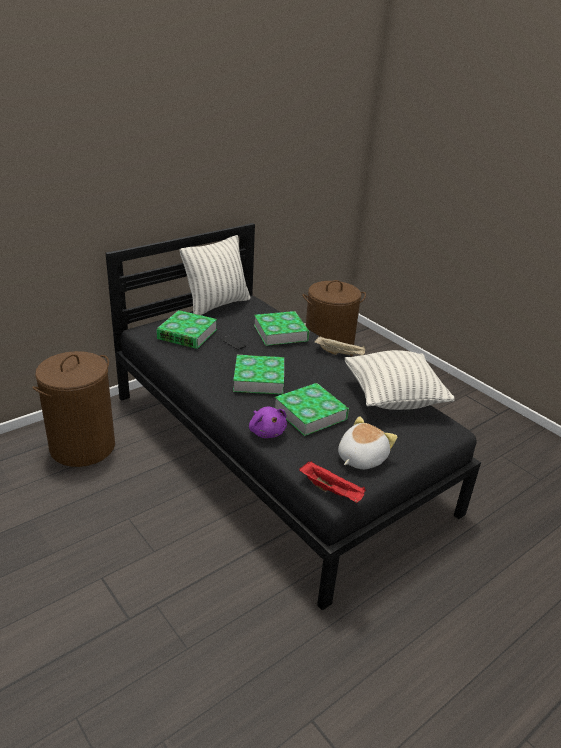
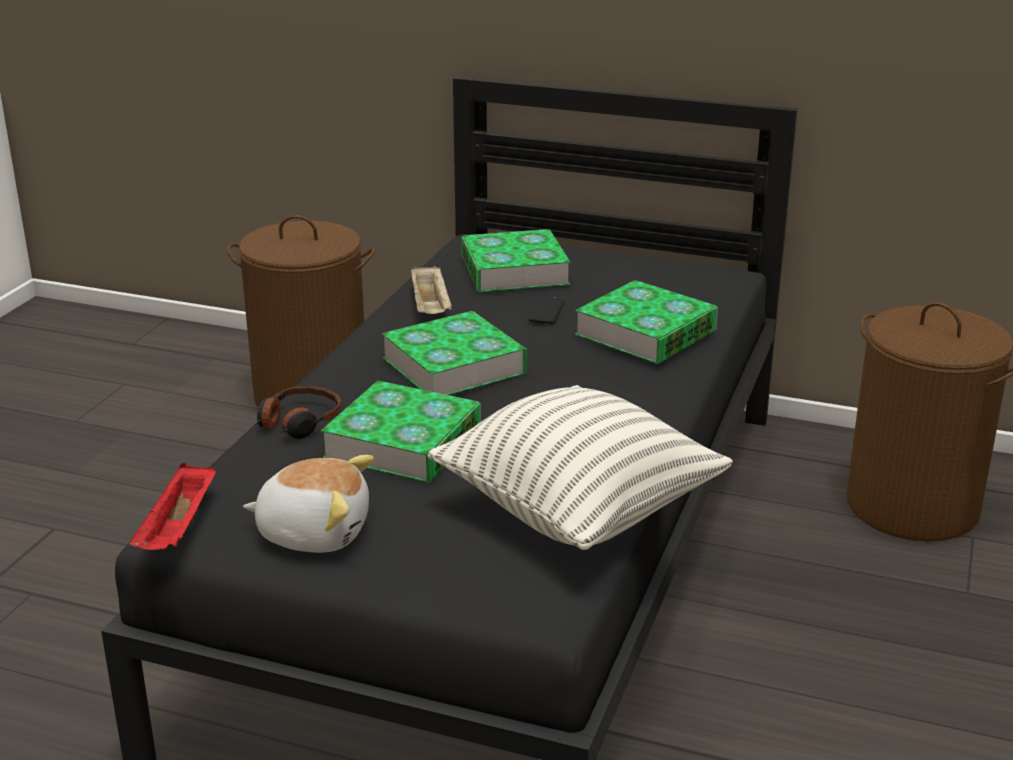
camera: 60 degrees right, 5 degrees down
(217, 305) = (658, 258): pillow -> none
(266, 431) = (298, 422): purple plush toy -> headphones
(340, 354) = (669, 409): beige tray -> beige tray (431, 308)

